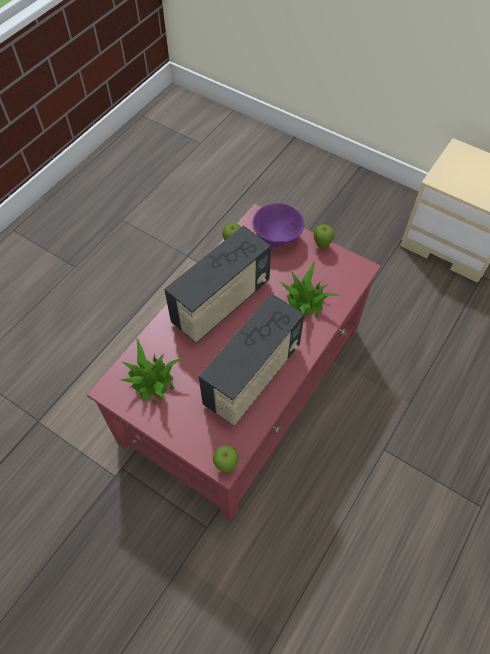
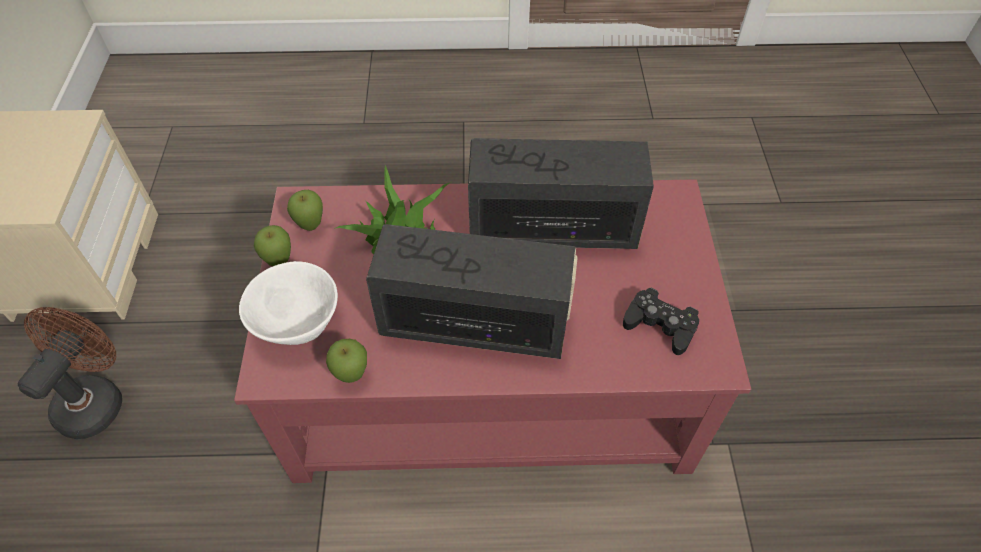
camera: 125 degrees left, 5 degrees down
(151, 381) = (660, 325): potted plant -> black game controller
(226, 465) = (677, 193): apple -> apple (311, 226)
(278, 238) = (299, 322): purple bowl -> white bowl
(355, 223) = (96, 399): none -> brown fan

